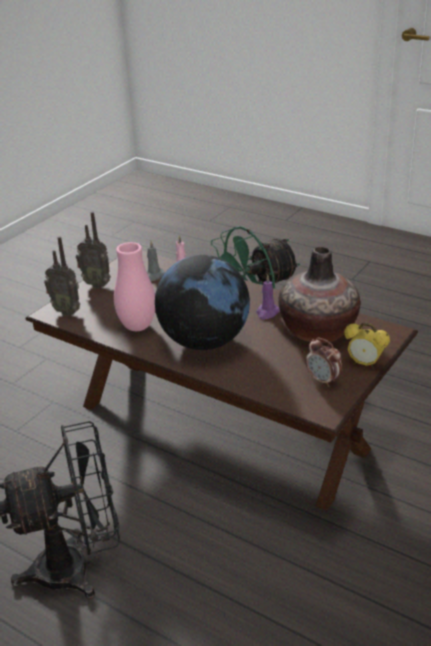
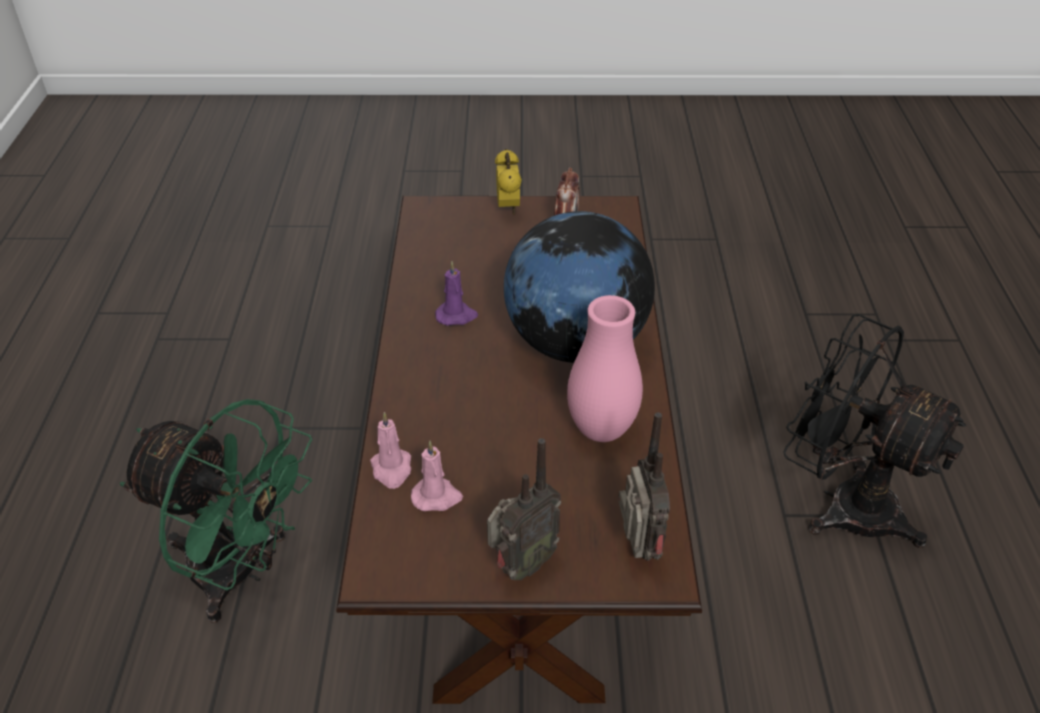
camera: 125 degrees left, 10 degrees up
(97, 284) = (521, 565): radio -> radio turned 60 degrees clockwise
(153, 276) = (437, 497): grey candle -> pink candle
(317, 331) = (467, 259): vase -> none

